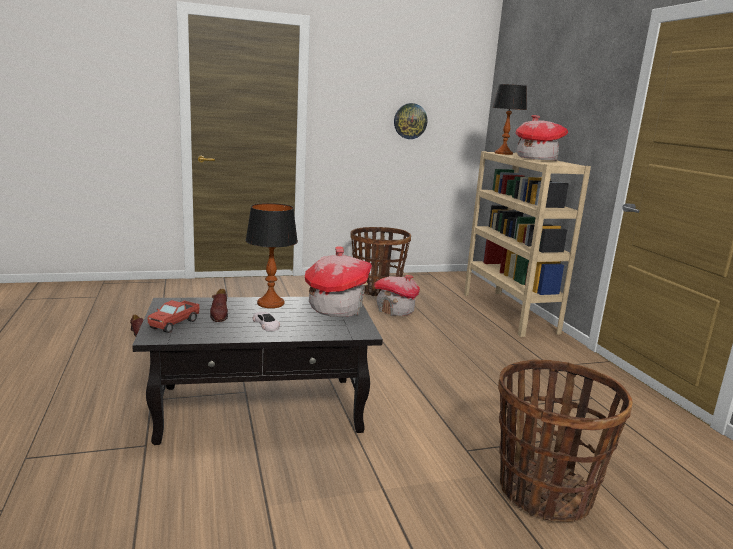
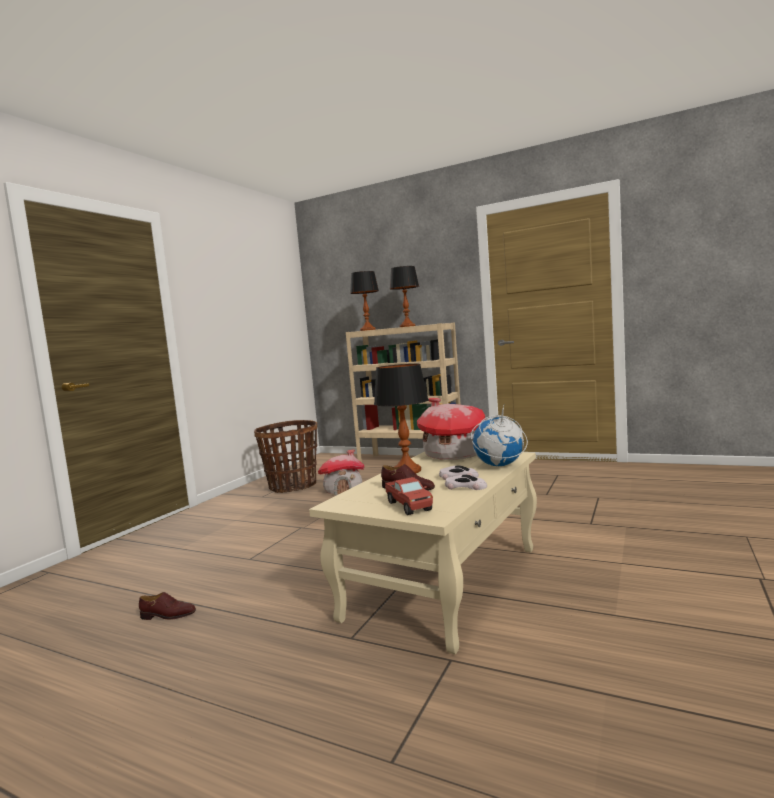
camera: 45 degrees left, 10 degrees down
(238, 332) = (466, 487): none -> white toy car
(262, 408) = (445, 581): black coffee table -> beige coffee table
(316, 332) = (499, 466): none -> globe
(410, 121) = (257, 319): wall clock -> none
(536, 159) = (407, 326): toy house -> table lamp
(543, 492) = (658, 517): basket -> none

